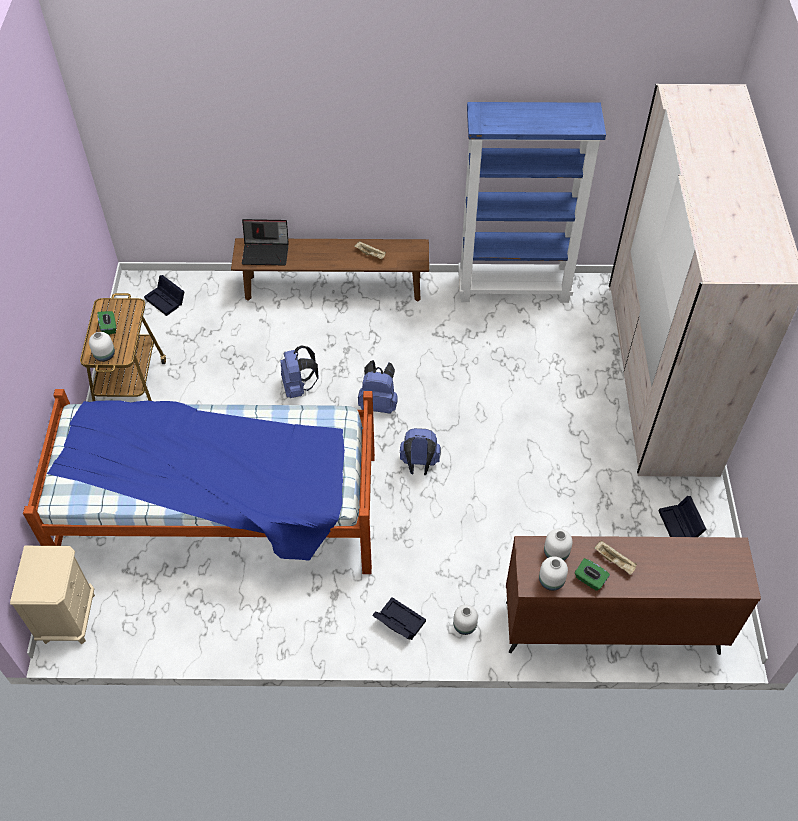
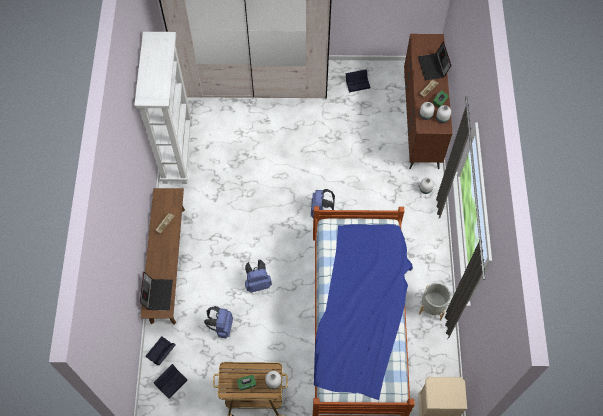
camera: 90 degrees left, 10 degrees up
(238, 623) = (432, 306): none -> grey planter
(379, 404) = (273, 233): blue backpack -> blue backpack (221, 326)
(398, 622) = (425, 222): black storage box -> black storage box (161, 353)
(514, 288) = (177, 151): blue bookcase -> white bookcase
(671, 573) = (433, 67): none -> laptop

